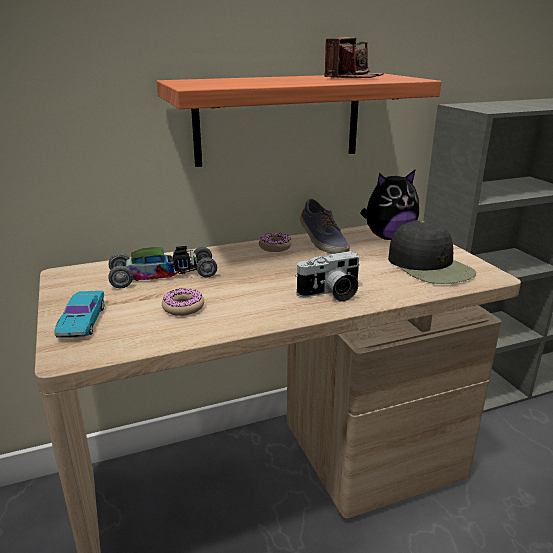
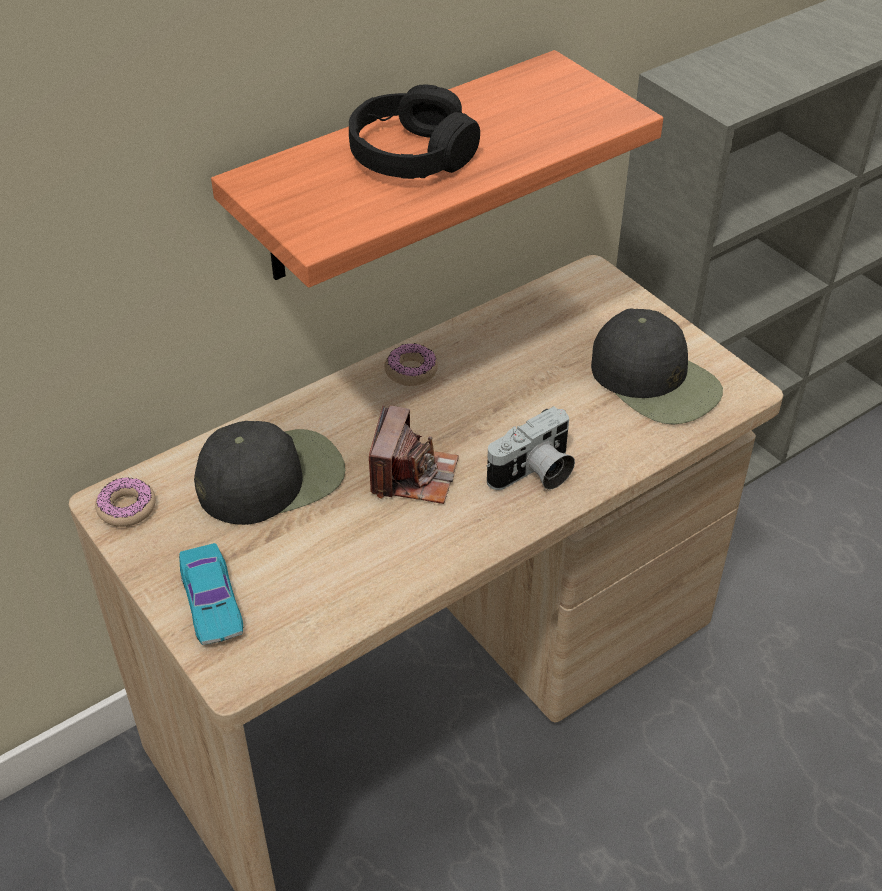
camera: 15 degrees left, 20 degrees up
(163, 275) = (271, 477): toy car -> black cap
(183, 307) = (340, 545): donut -> donut (127, 508)
(276, 80) = (412, 154): none -> black headphones
(322, 241) = (479, 341): shoe -> none
(353, 77) = (523, 113): camera -> camera (413, 475)
(388, 237) = (577, 312): plush toy -> none

